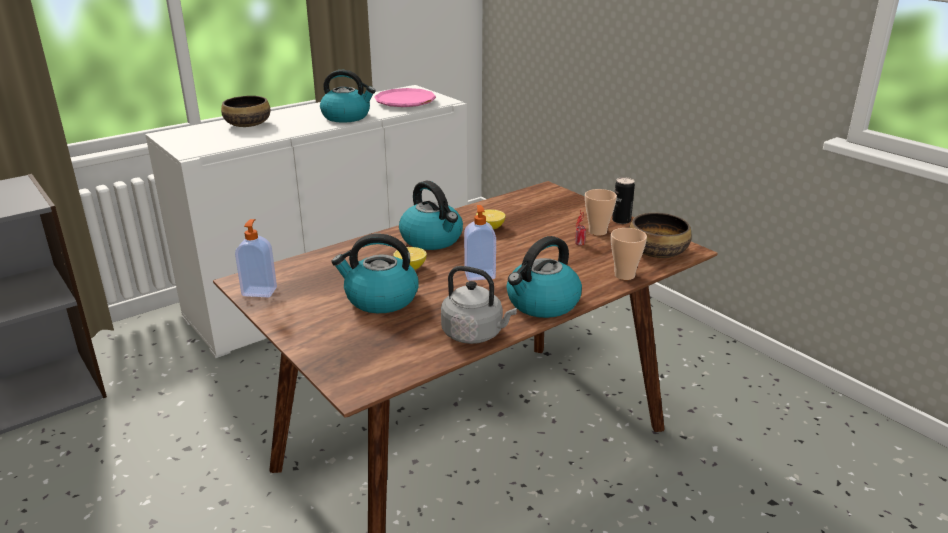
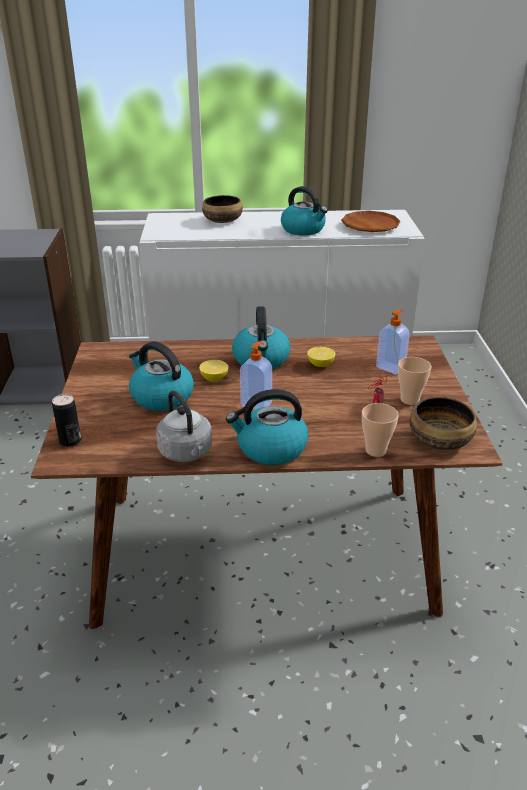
camera: 35 degrees right, 5 degrees up
(260, 291) = (96, 361): soap dispenser -> soap dispenser (391, 367)
(405, 102) = (370, 226): pink plate -> brown plate
(621, 220) = (448, 396): can -> can (70, 441)

